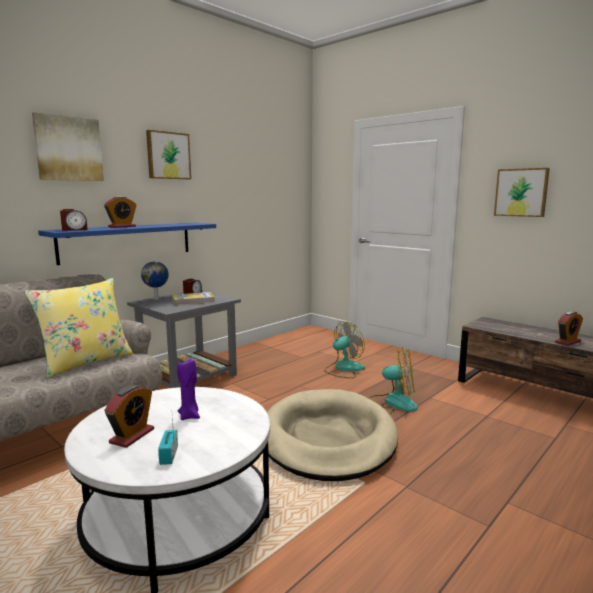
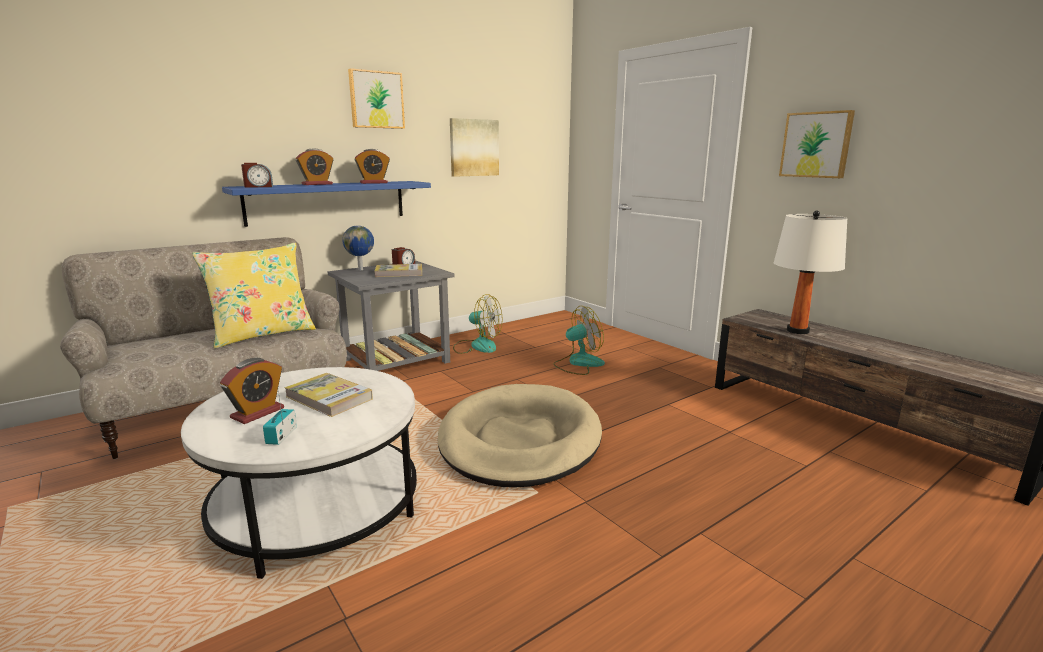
camera: 10 degrees right, 5 degrees up
(68, 149) = (254, 93): picture -> picture (473, 147)
(189, 416) = (329, 398): purple candle -> book
(392, 403) = (617, 407): fan -> fan (477, 346)
(522, 332) = (797, 331): none -> white table lamp
(567, 342) = (851, 346): alarm clock -> alarm clock (373, 183)

